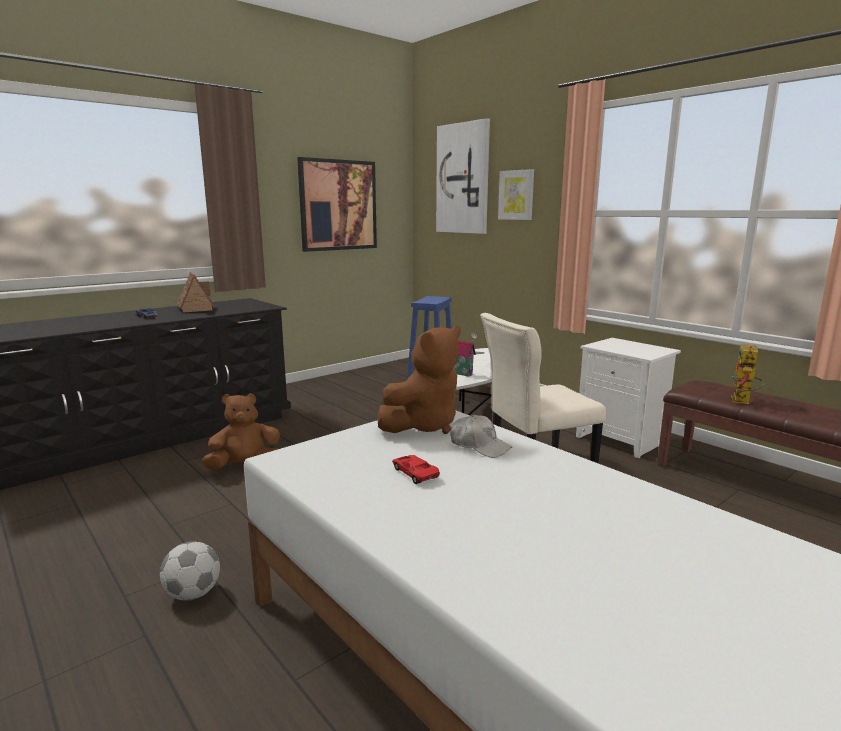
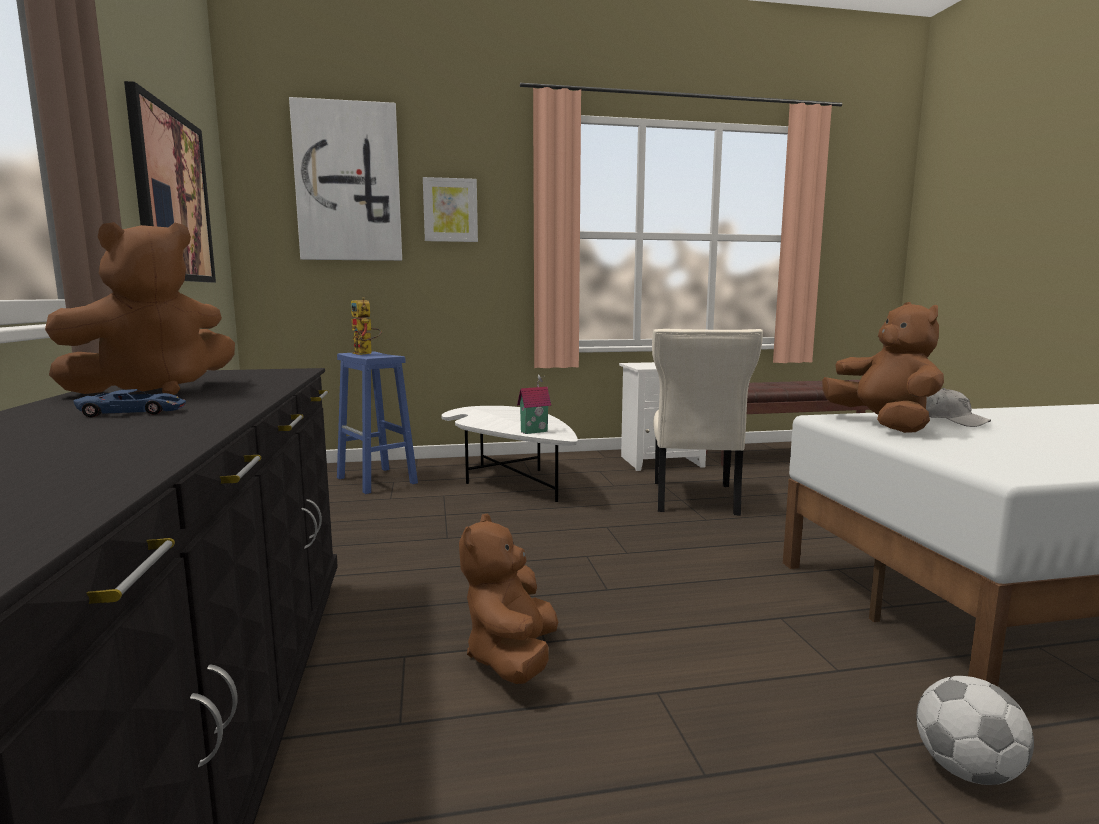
camera: 60 degrees left, 5 degrees down
(195, 308) = (154, 390): toy house -> brown plush toy
(414, 473) = (1036, 441): red toy car -> none
(479, 446) = (950, 420): white cap -> white cap turned 75 degrees clockwise
(743, 402) = (780, 387): toy robot -> toy robot (366, 354)

